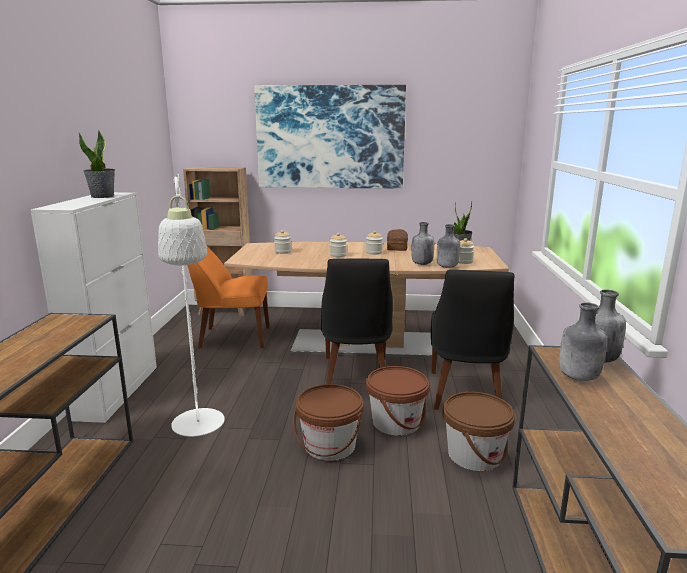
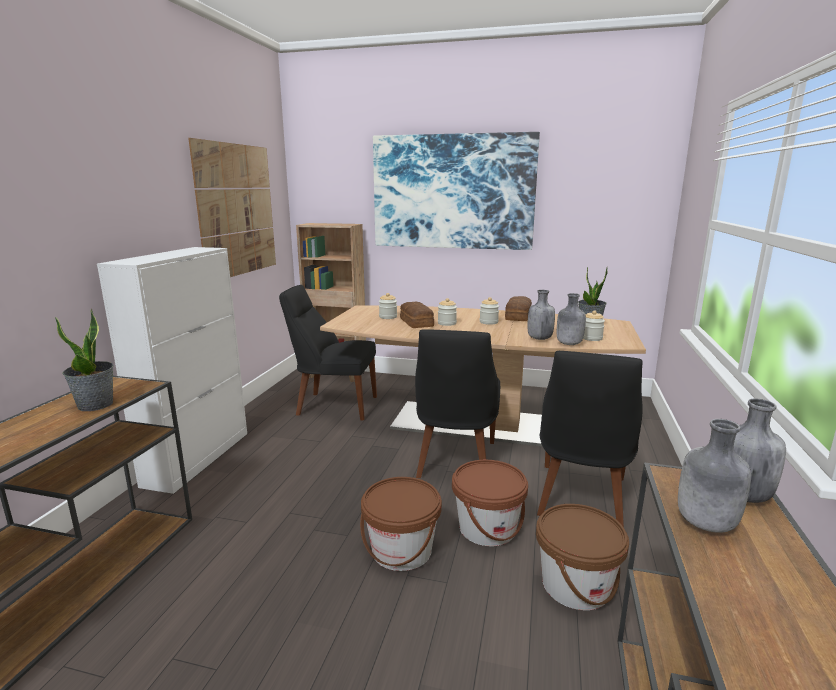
camera: 10 degrees right, 0 degrees up
(103, 196) = (187, 251): potted plant -> potted plant (96, 405)
(132, 156) = (237, 210): none -> picture
(199, 429) = (265, 512): white floor lamp -> none
(231, 337) = (333, 405): orange chair -> black chair
(310, 256) = (416, 323): none -> bread

